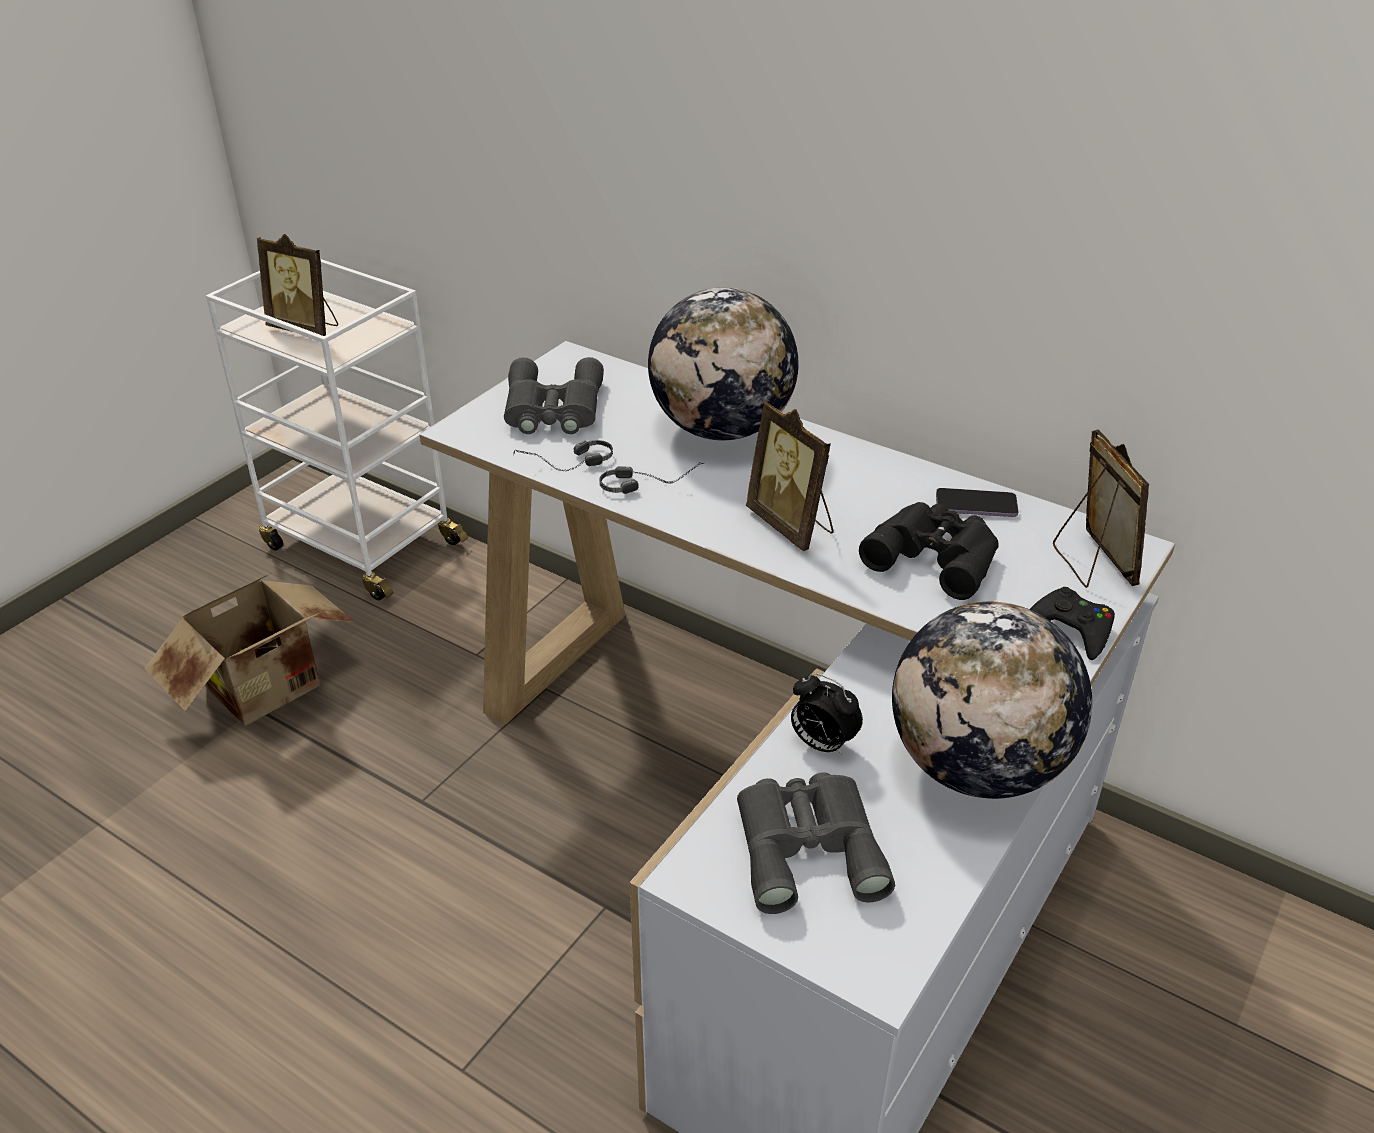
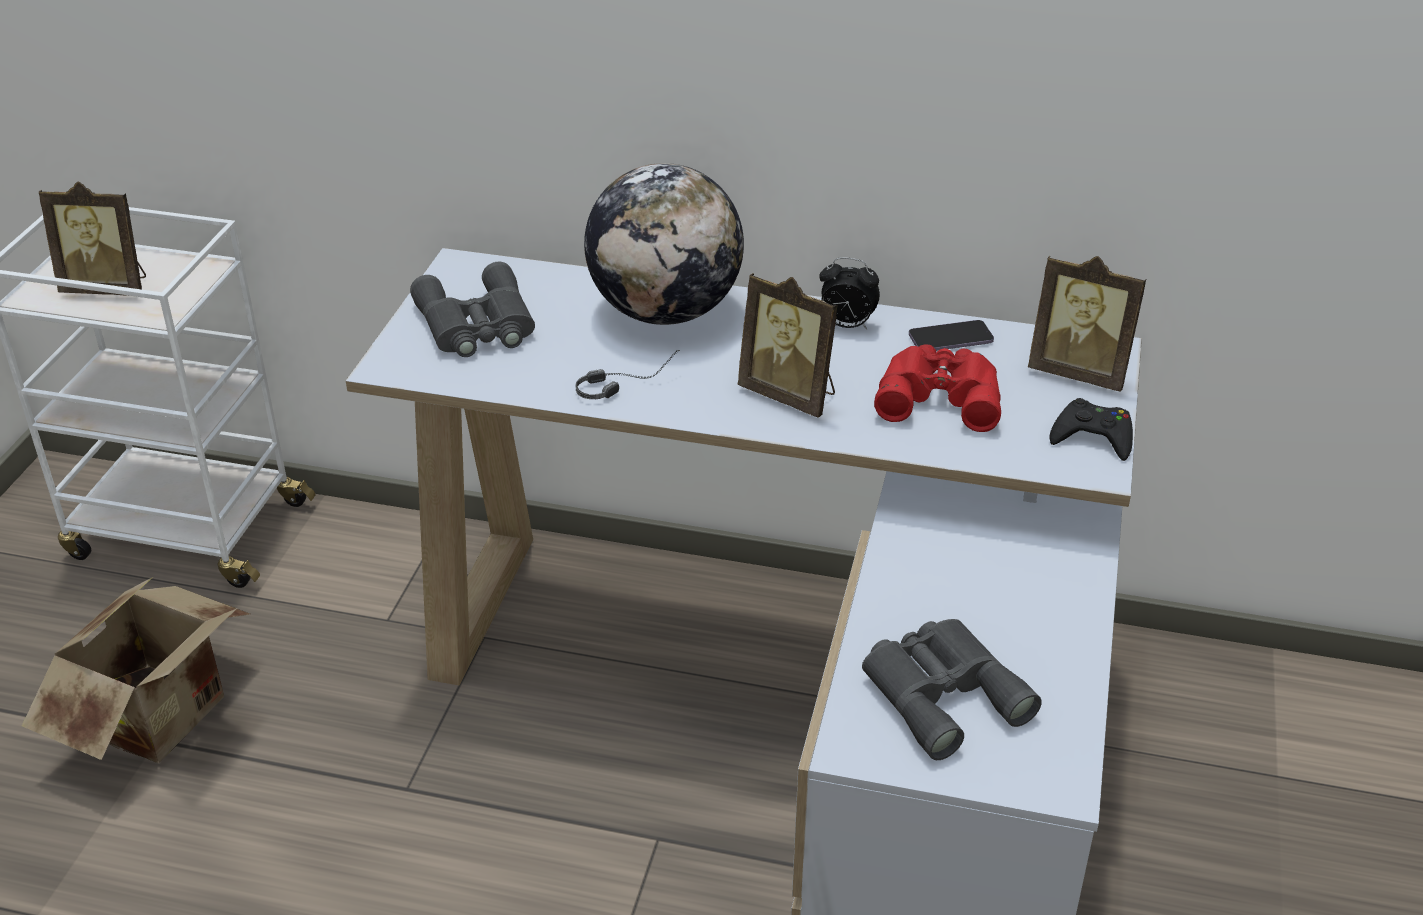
camera: 20 degrees left, 0 degrees up
(566, 466) = (528, 382): headphones -> none
(821, 744) = (904, 599): alarm clock -> alarm clock (846, 325)
(935, 555) = (939, 395): black binoculars -> red binoculars
(977, 767) = (1052, 584): globe -> none
(1091, 563) = (1080, 372): picture frame -> picture frame turned 150 degrees clockwise

